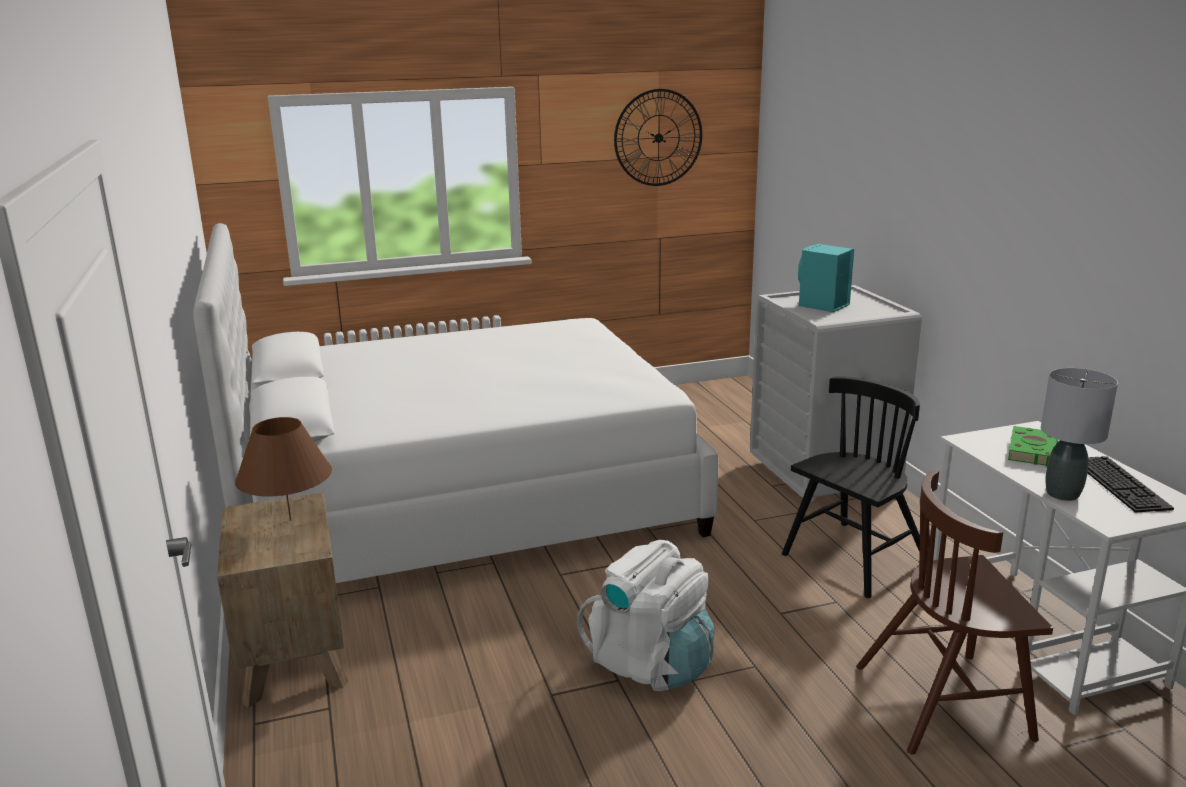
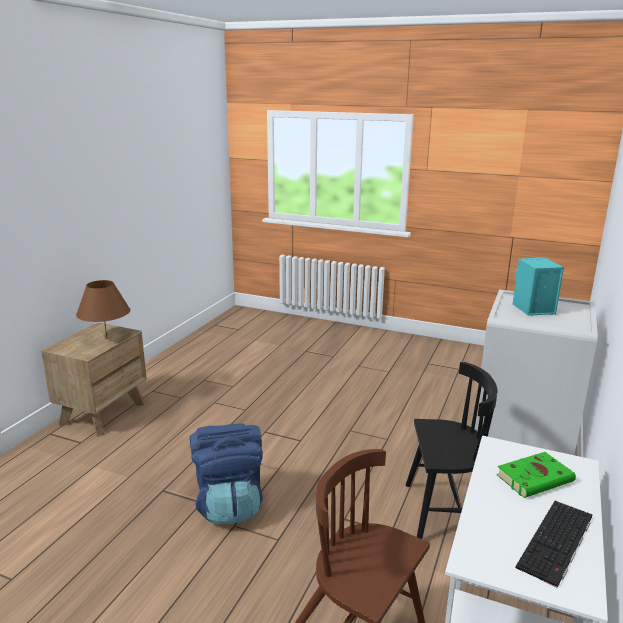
camera: 40 degrees right, 0 degrees up
(462, 498) = (283, 370): white bed -> none
(651, 664) = (229, 504): white backpack -> blue backpack
(658, 138) = (520, 161): wall clock -> none
(1063, 494) = (483, 520): grey table lamp -> none

